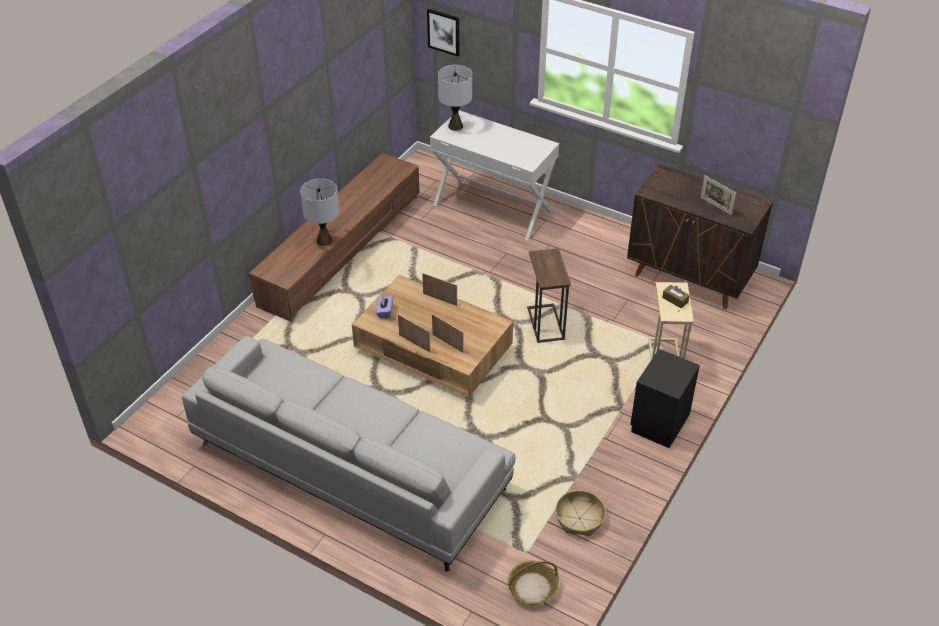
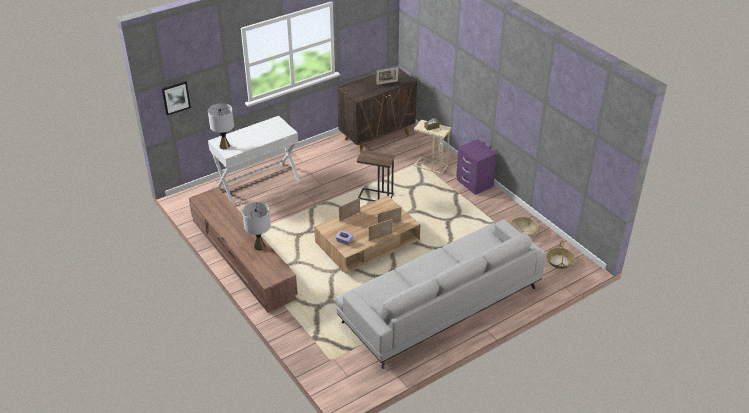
camera: 65 degrees left, 5 degrees down
(660, 422) = (474, 183): black nightstand -> purple nightstand

